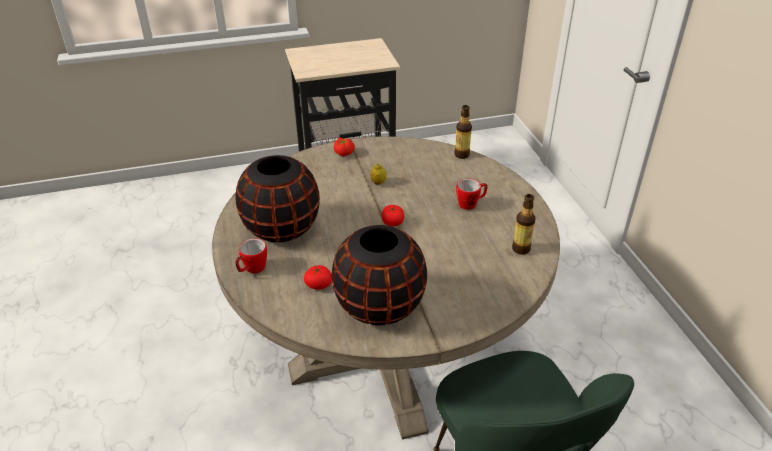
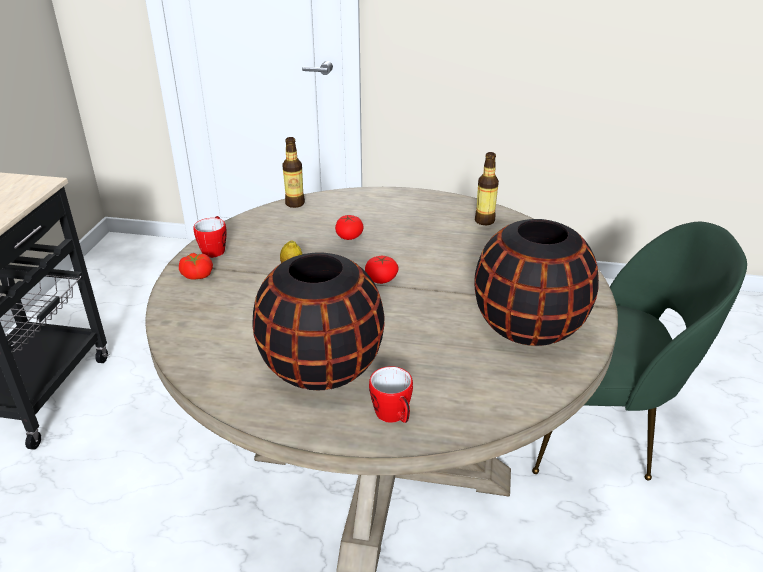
camera: 65 degrees left, 5 degrees down
(318, 284) = (463, 363): tomato -> tomato (349, 236)
(471, 204) = (389, 224): mug -> mug (215, 249)

